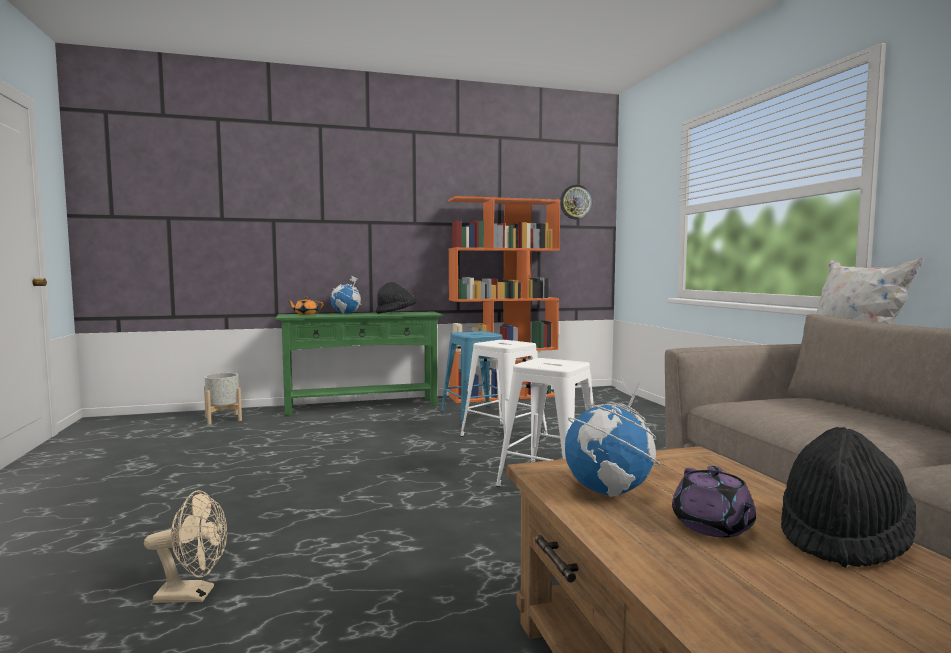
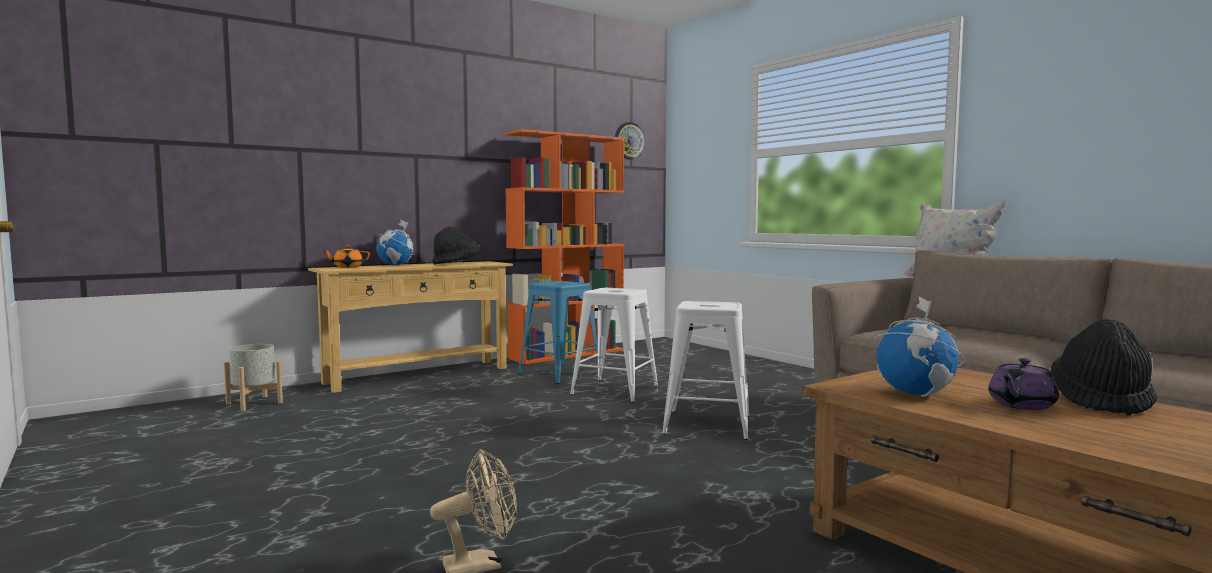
camera: 20 degrees left, 0 degrees up
(362, 406) = (418, 375): green console table -> beige console table
(713, 527) = (1020, 405): purple teapot -> purple teapot turned 75 degrees clockwise

